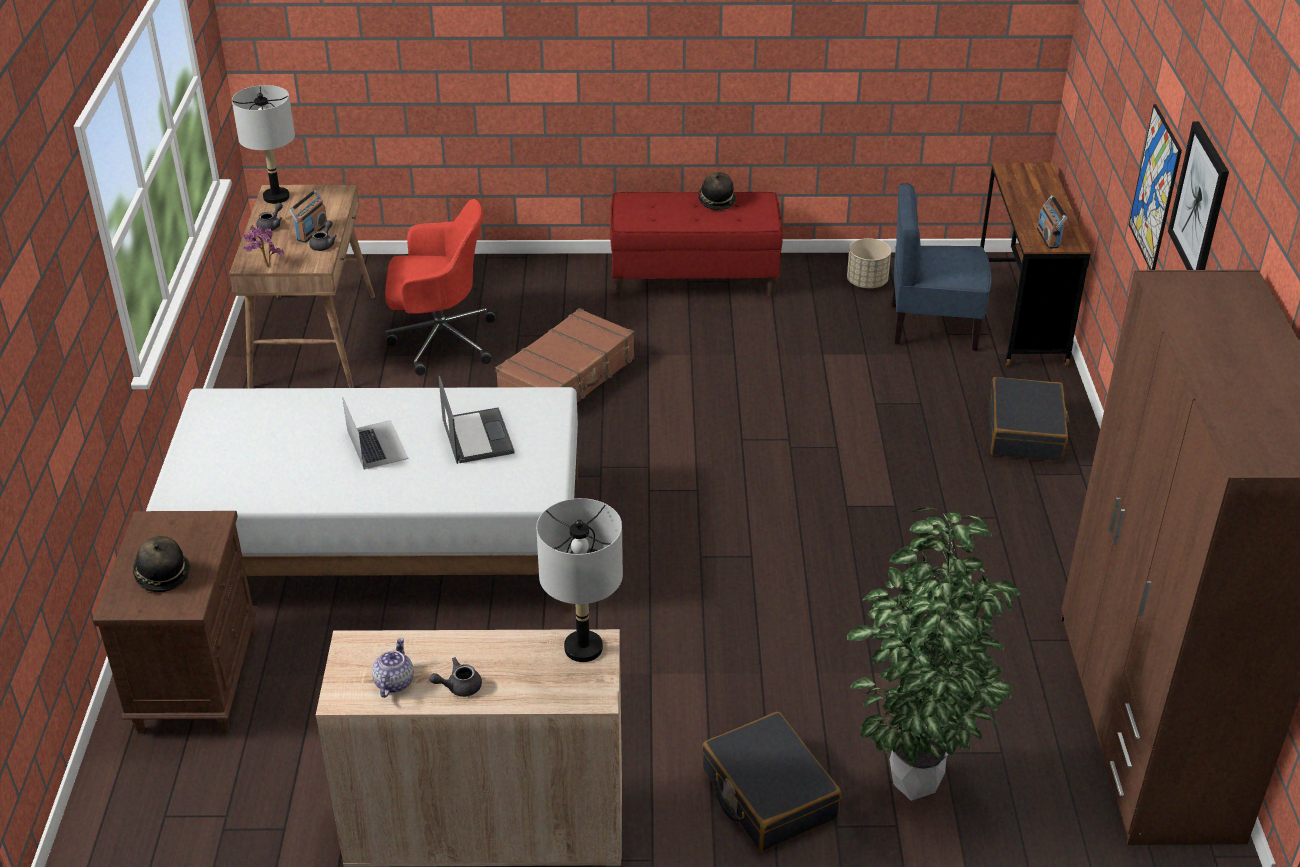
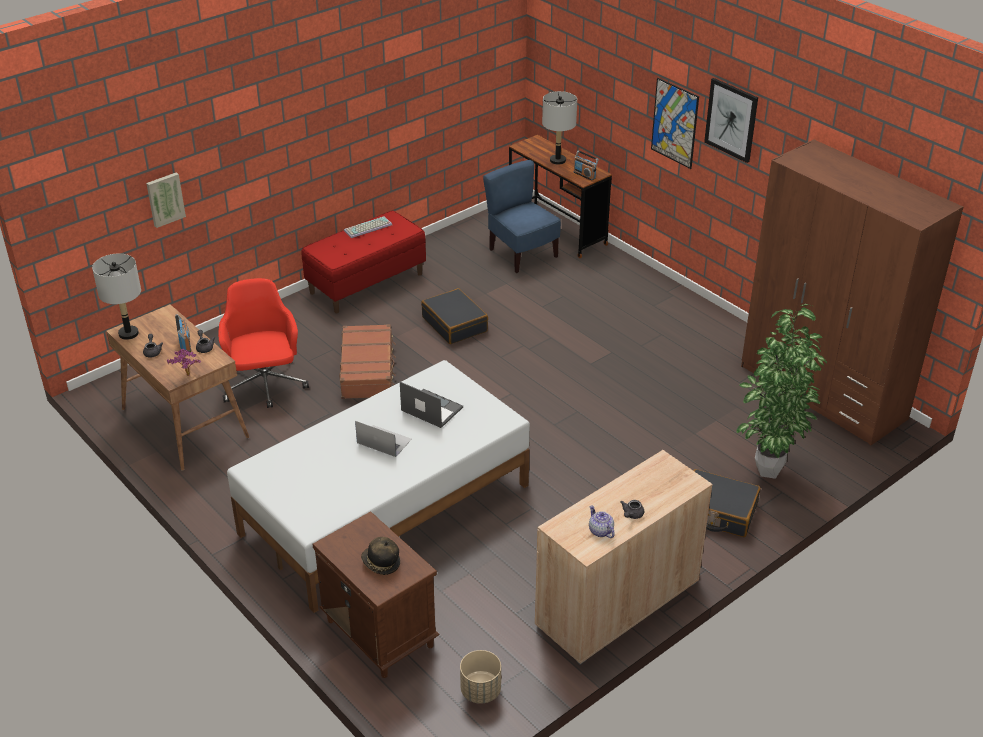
camera: 40 degrees left, 0 degrees up
(413, 51) = (165, 199): none -> picture
(440, 341) = (265, 386): red office chair -> red office chair turned 60 degrees counterclockwise
(583, 648) = (659, 466): grey table lamp -> grey table lamp (557, 160)
(716, 201) = (368, 228): hat -> keyboard
(867, 282) = (461, 245): beige planter -> beige planter (481, 691)
(933, 326) = (522, 254): blue chair -> blue chair turned 90 degrees clockwise
(1025, 432) = (626, 287): black suitcase -> black suitcase (455, 324)

